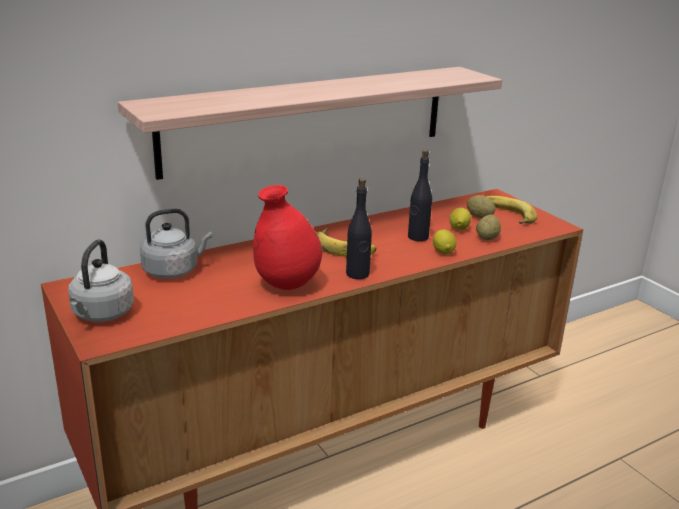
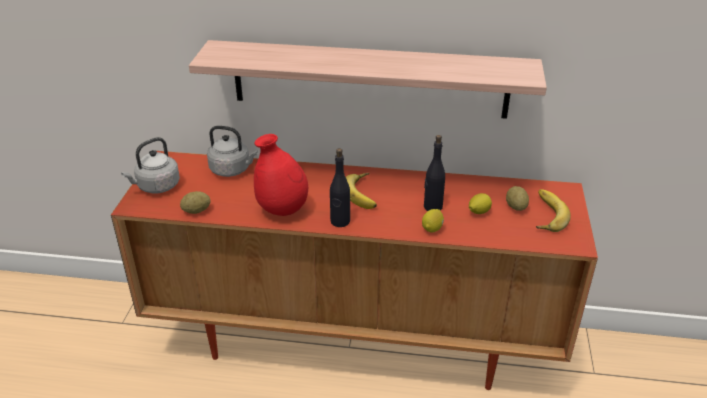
camera: 40 degrees right, 10 degrees up
(487, 238) = (489, 230): potato -> potato (196, 211)

